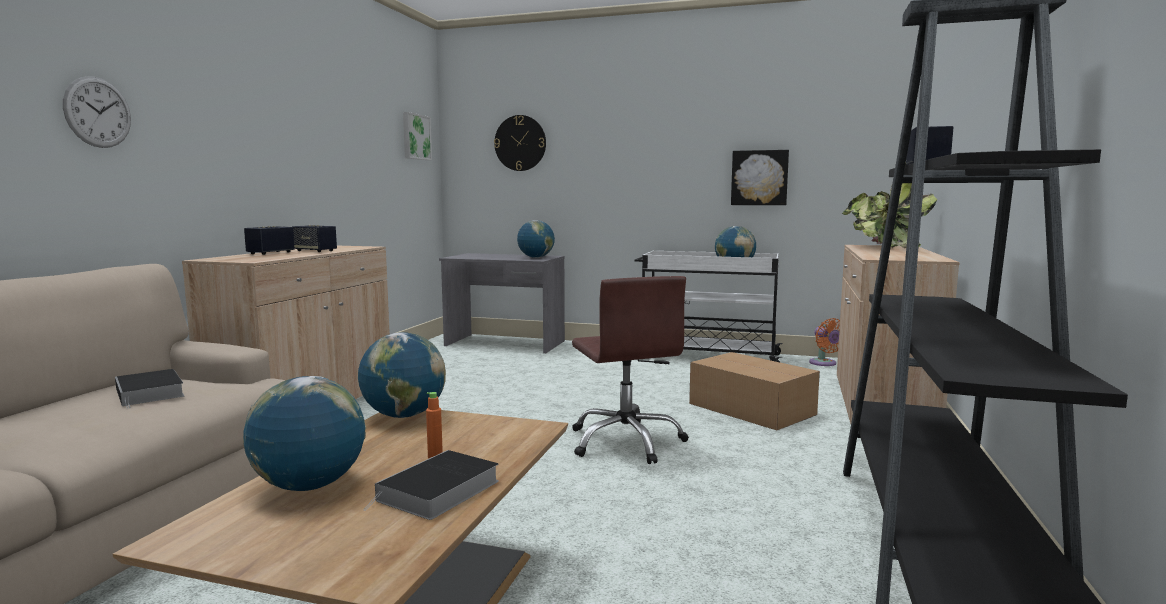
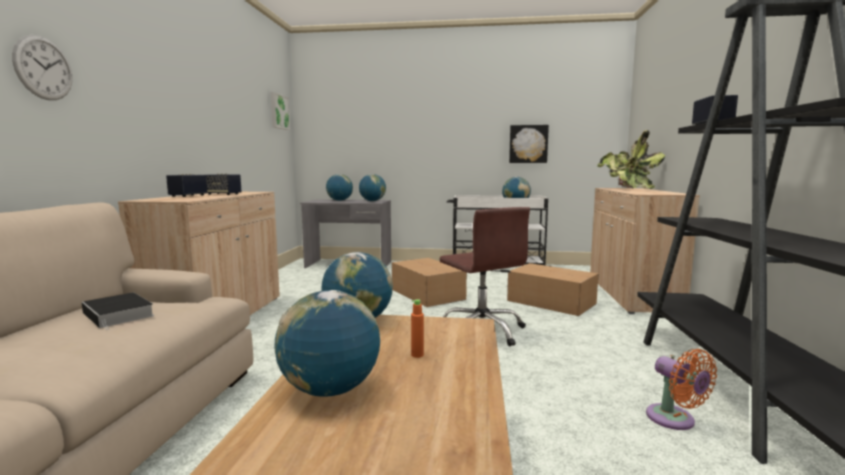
camera: 10 degrees left, 0 degrees up
(437, 492) = (449, 386): book -> none
(493, 256) = (339, 200): none -> globe
(520, 143) = (356, 118): wall clock -> none
(585, 388) = (427, 294): none -> cardboard box
(824, 363) = (575, 269): orange fan -> orange fan (674, 420)

